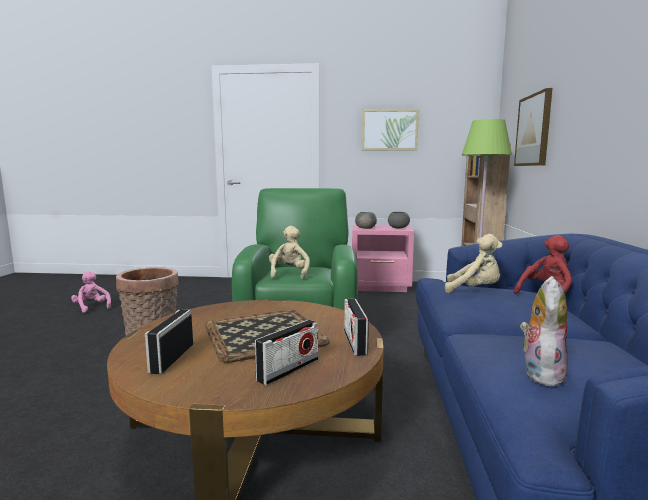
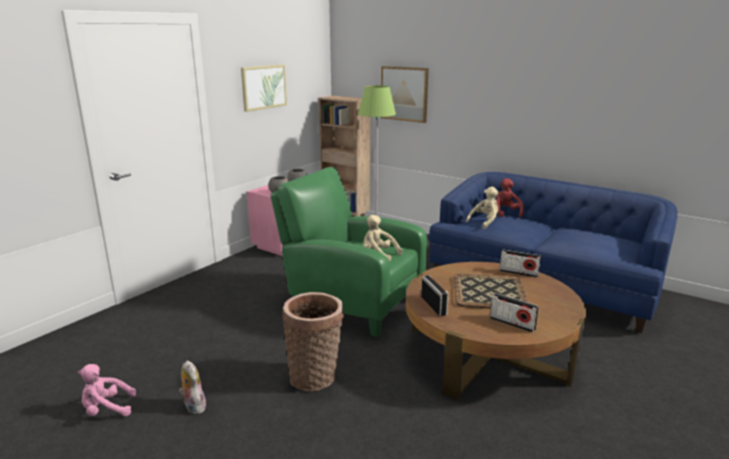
camera: 60 degrees left, 10 degrees up
(288, 370) = (547, 296): radio -> radio (433, 306)
(540, 373) = (603, 248): plush toy -> plush toy (193, 406)

